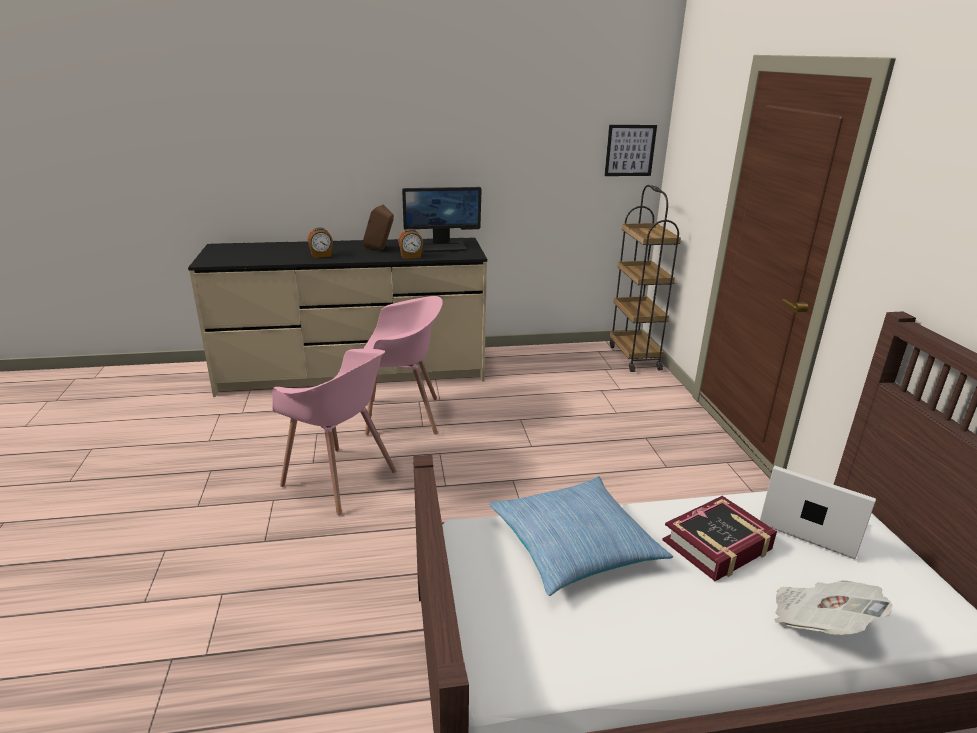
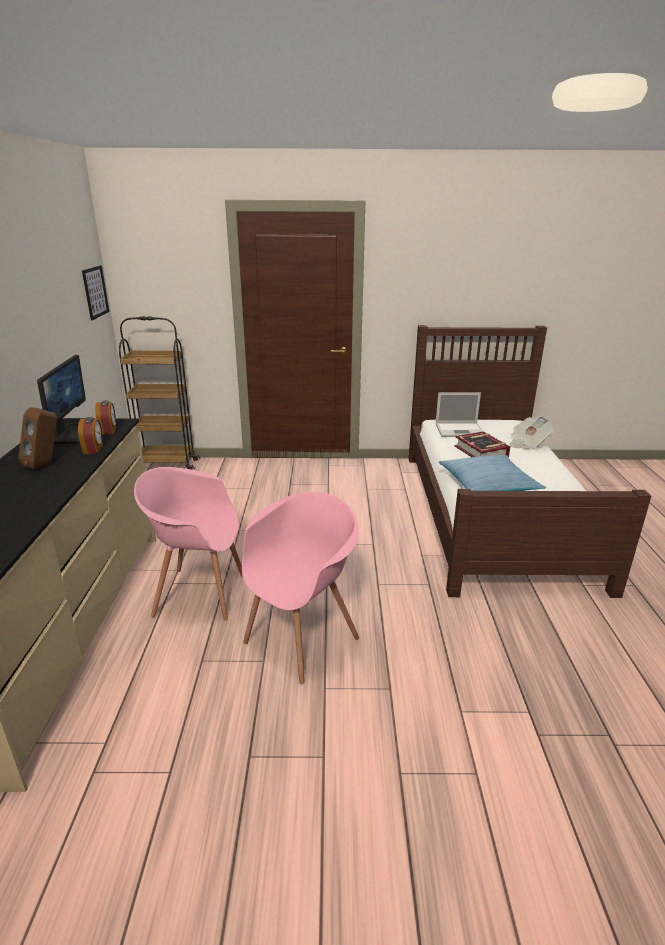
camera: 80 degrees left, 0 degrees up
(321, 255) = (28, 500): alarm clock -> alarm clock (108, 431)
(404, 416) = (199, 594): pink chair -> pink chair turned 90 degrees counterclockwise
(809, 523) = (460, 430): laptop -> laptop turned 135 degrees counterclockwise

